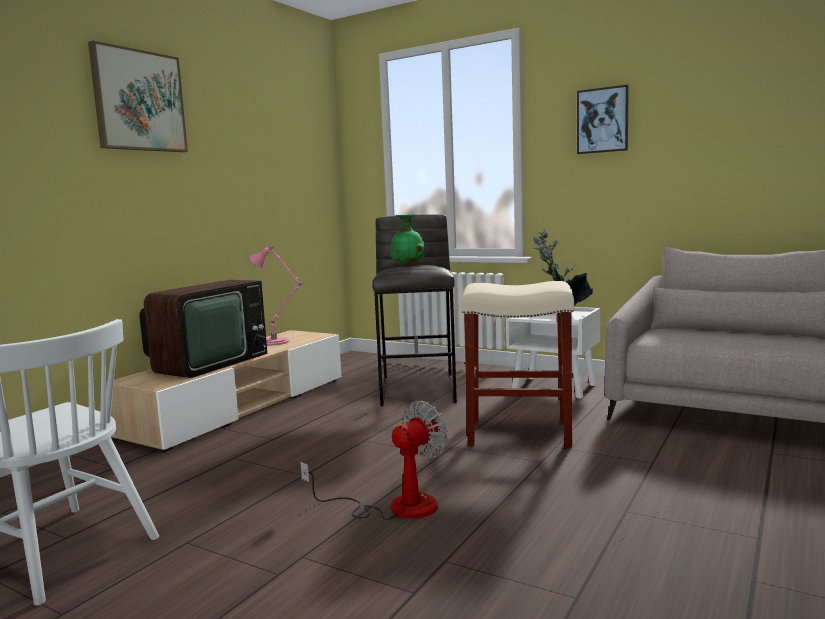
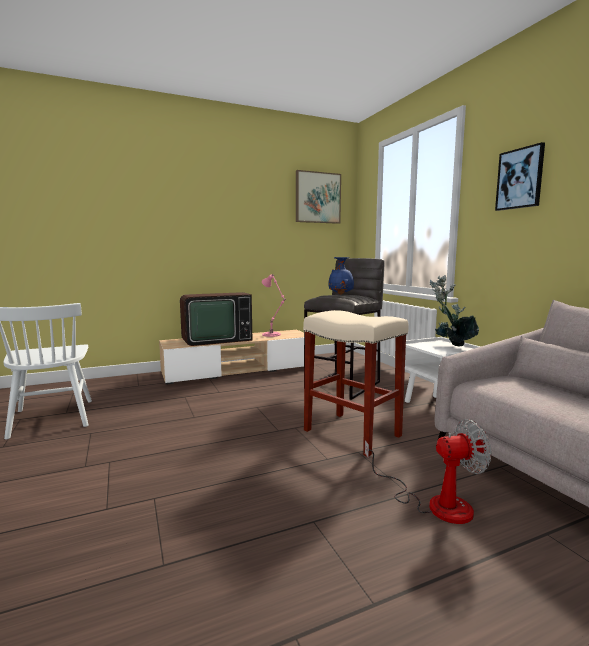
camera: 35 degrees right, 0 degrees up
(139, 101) = (197, 185): picture -> picture (317, 197)
(396, 507) = (195, 453): fan -> fan (434, 503)
(408, 265) = (341, 294): green vase -> blue vase

